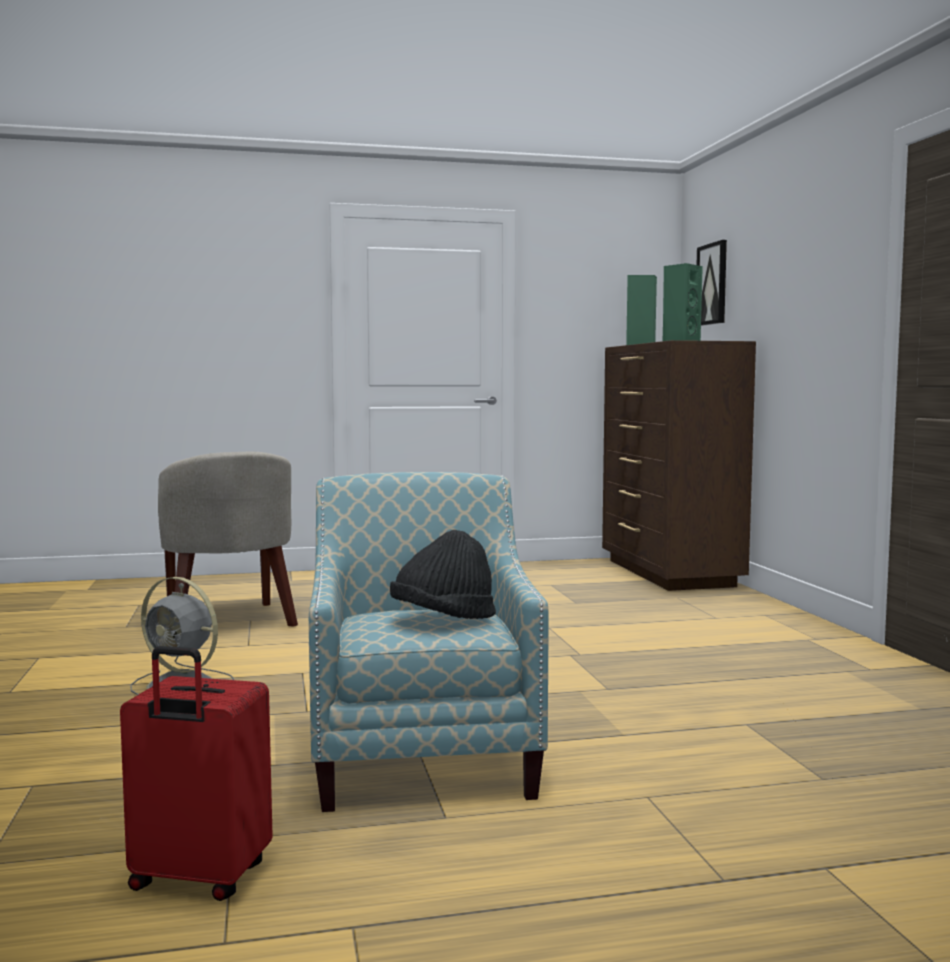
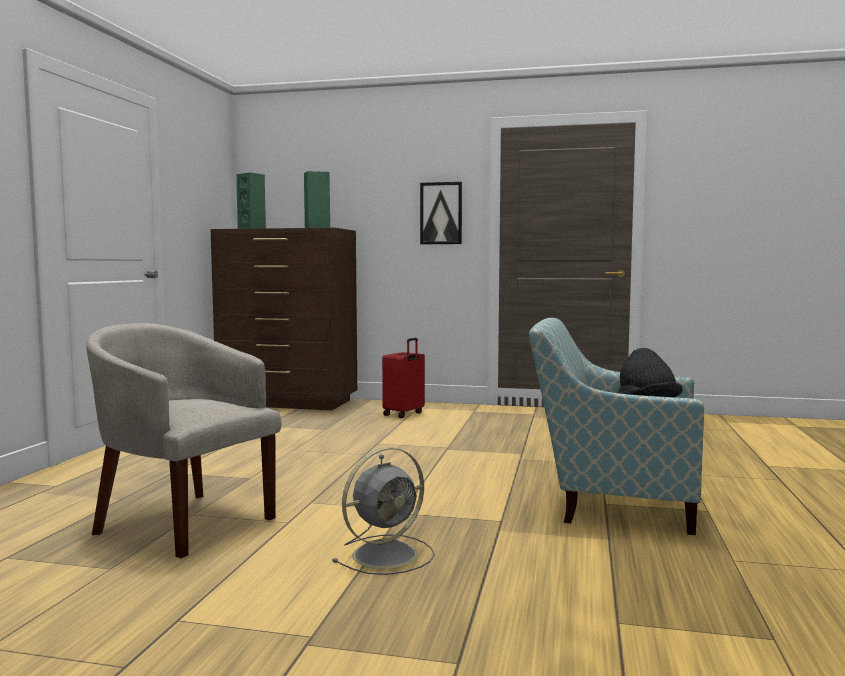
camera: 65 degrees left, 0 degrees up
(198, 879) = (791, 572): red suitcase -> red suitcase (404, 414)
(228, 622) = (183, 523): beige armchair -> beige armchair turned 150 degrees counterclockwise
(712, 284) = (289, 186): picture -> picture (441, 213)

